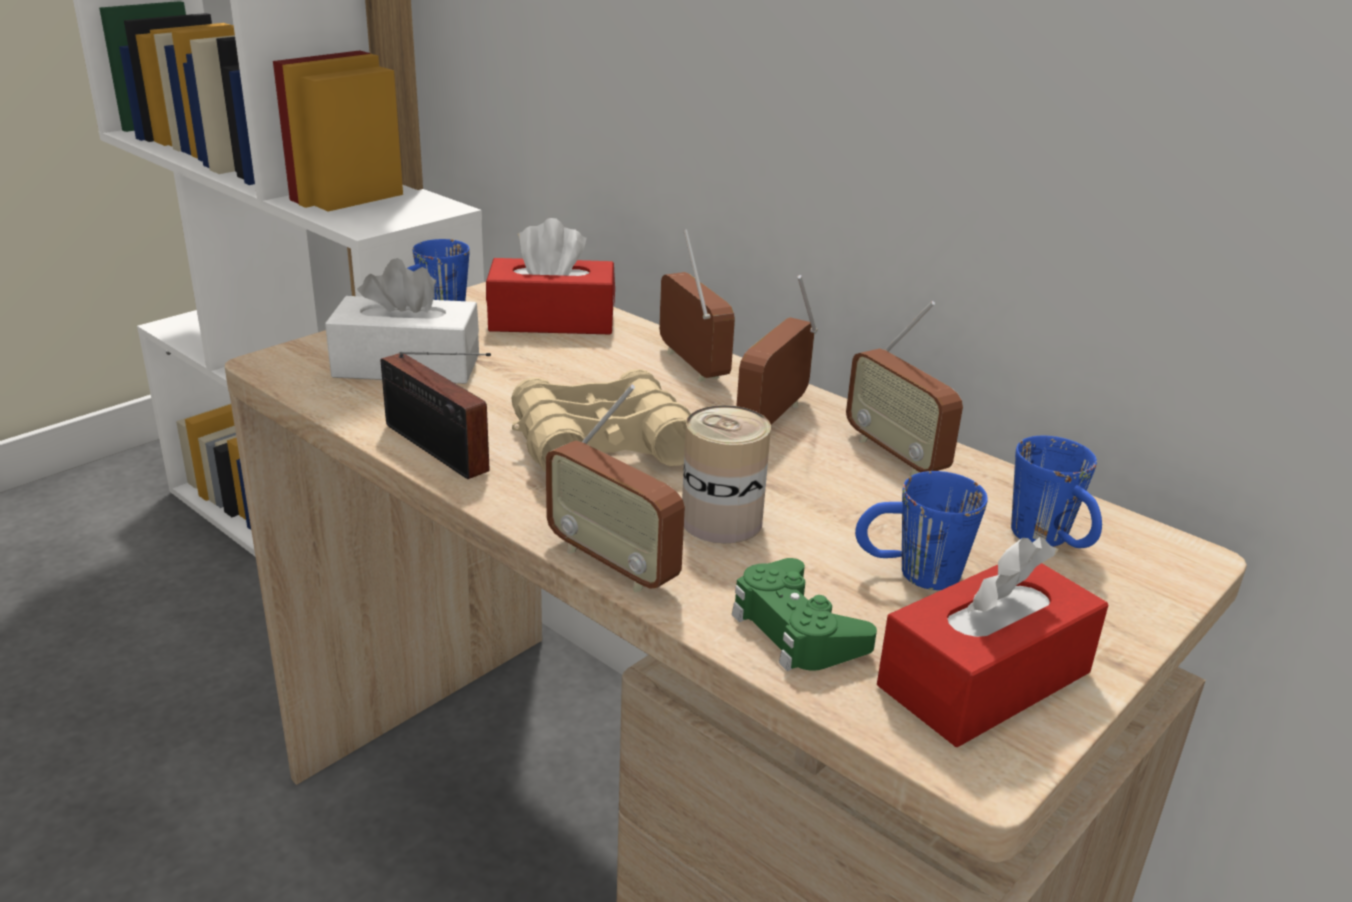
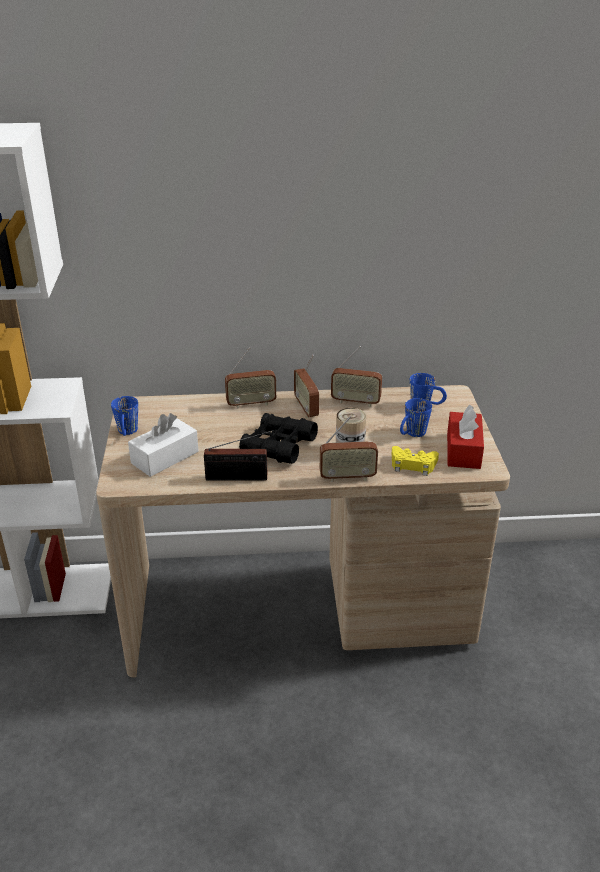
camera: 45 degrees left, 5 degrees up
(552, 320) = (174, 412): red tissue box -> none
(601, 444) = (278, 446): beige binoculars -> black binoculars
(691, 365) = (251, 404): radio -> radio turned 150 degrees clockwise
(796, 629) = (413, 465): green game controller -> yellow game controller

